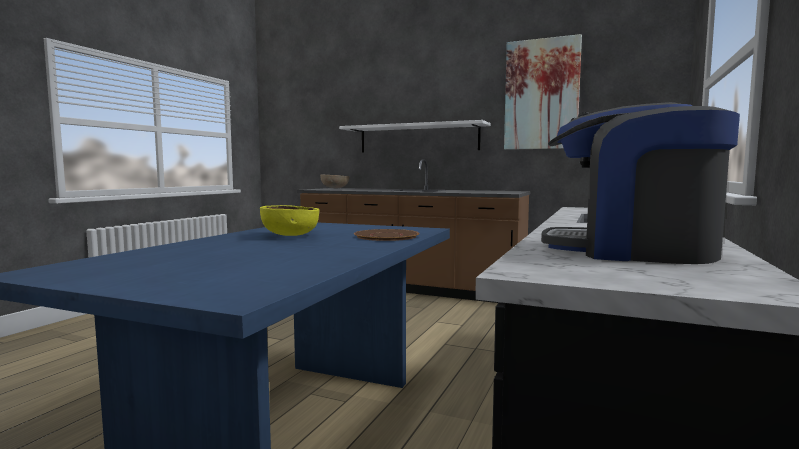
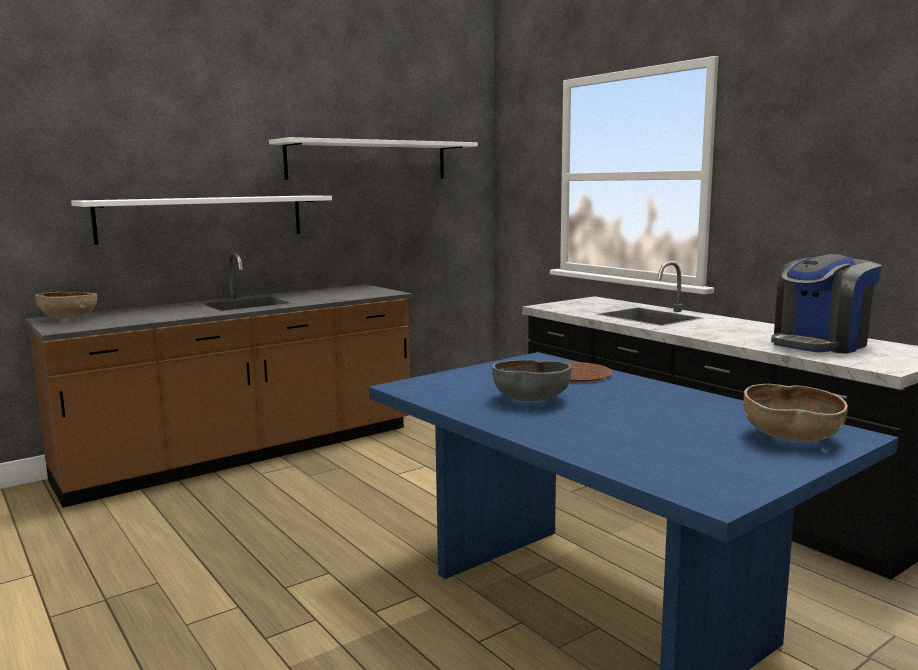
camera: 60 degrees left, 5 degrees up
(214, 281) = (791, 438): none -> brown bowl
(290, 236) = (530, 400): yellow bowl -> grey bowl
(541, 94) = (368, 160): picture -> white shelf

